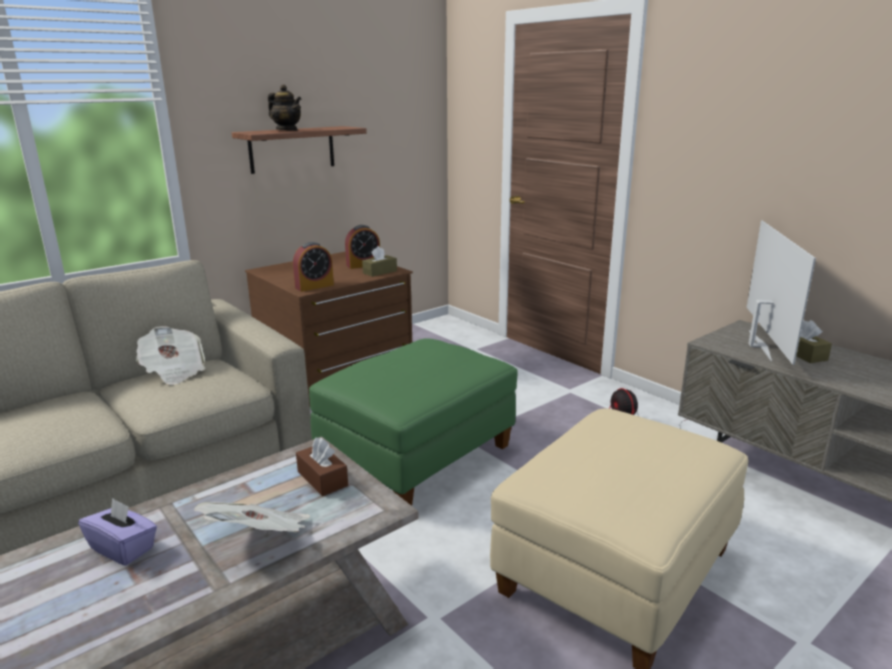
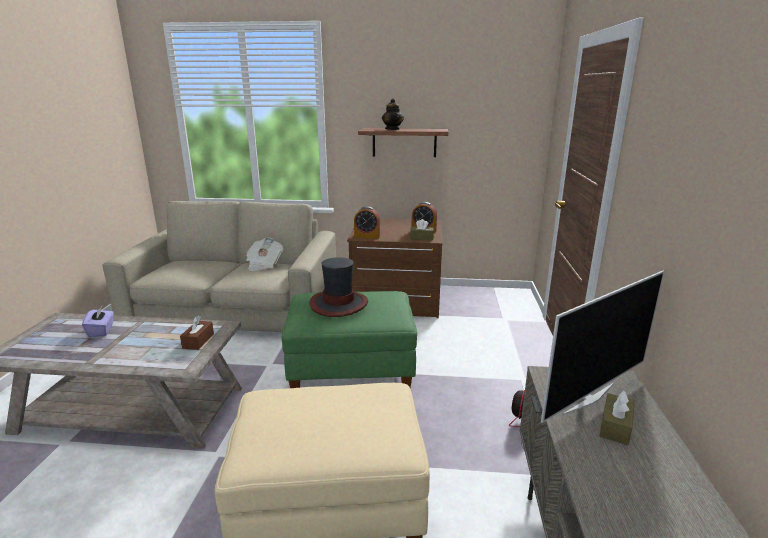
camera: 45 degrees right, 0 degrees up
(260, 539) = (131, 353): newspaper -> none
(404, 370) = (338, 304): none -> hat

